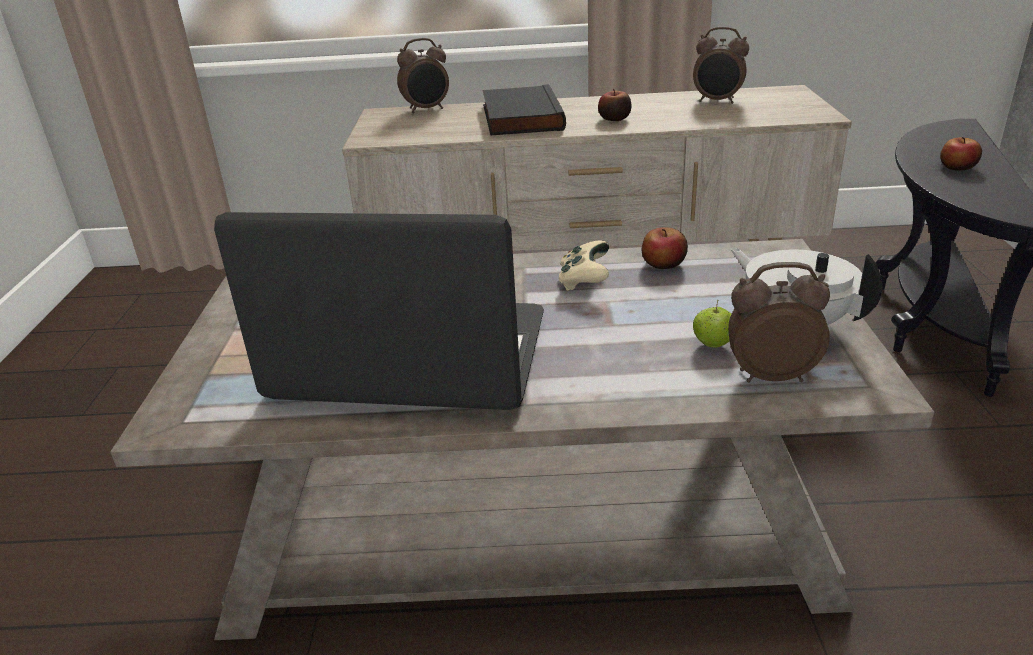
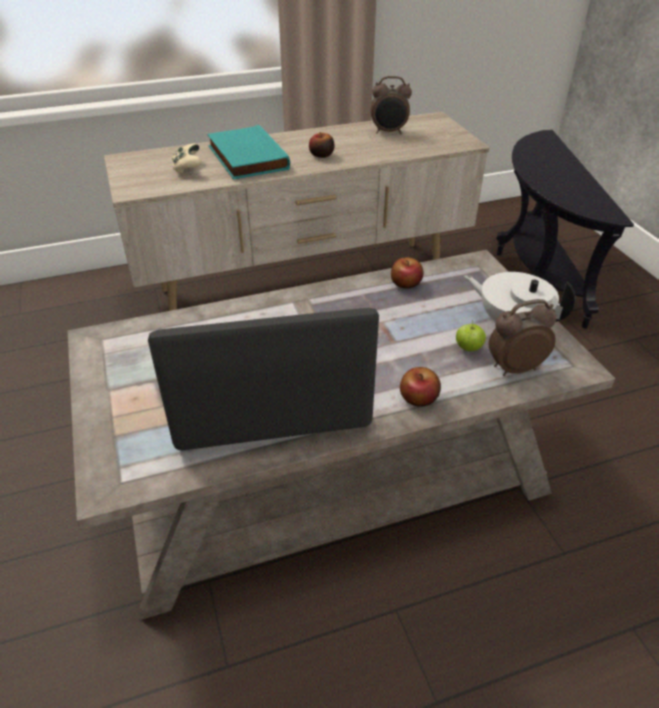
camera: 20 degrees left, 10 degrees up
(427, 109) = (162, 153): alarm clock -> none
(519, 117) = (245, 158): black book -> turquoise book
(584, 281) = (358, 306): beige game controller -> beige game controller (187, 168)
(958, 167) = (557, 176): apple -> apple (419, 398)

